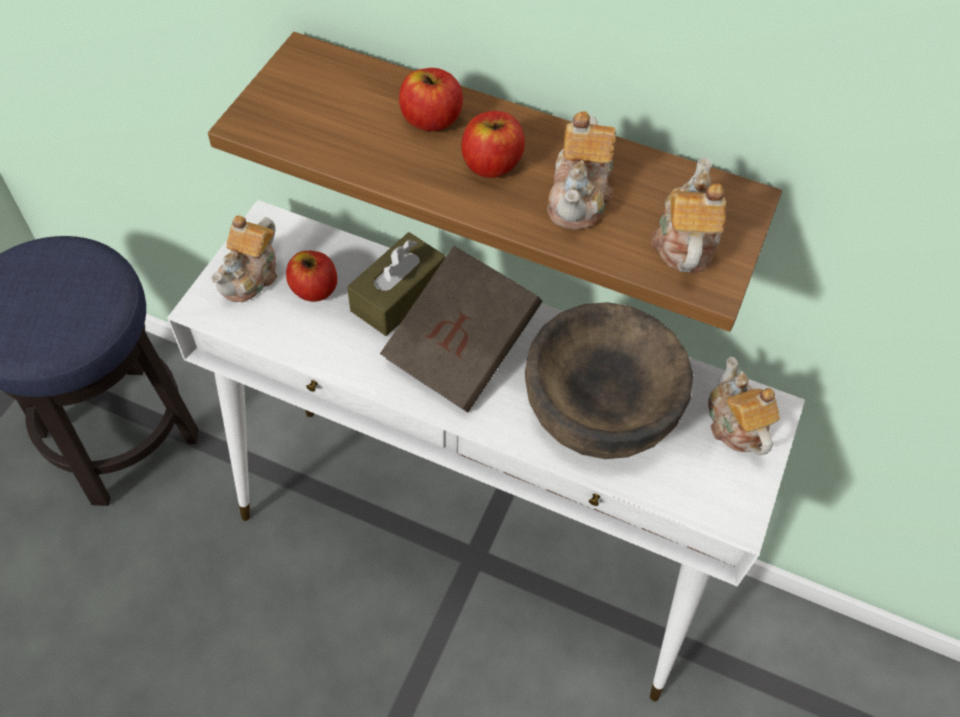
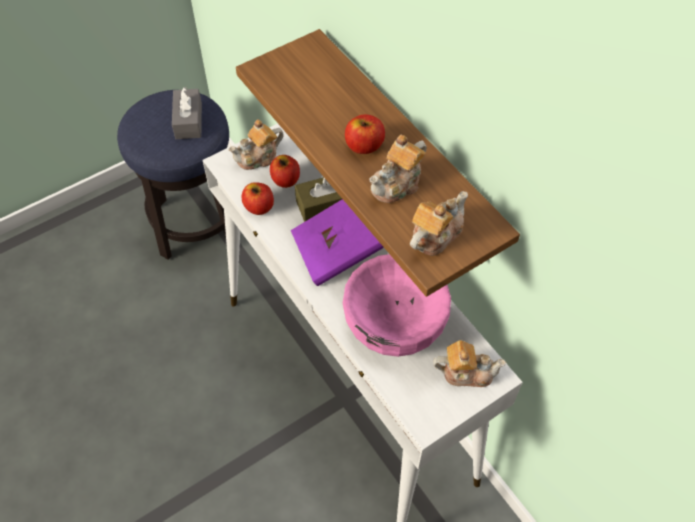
camera: 35 degrees right, 0 degrees up
(69, 281) = (188, 121): none -> grey tissue box
(431, 120) = (352, 107): apple -> apple (259, 207)
(461, 349) = (340, 250): brown book -> purple book
(601, 405) = (395, 321): brown bowl -> pink bowl
(734, 424) = (466, 372): teapot -> teapot turned 75 degrees clockwise

